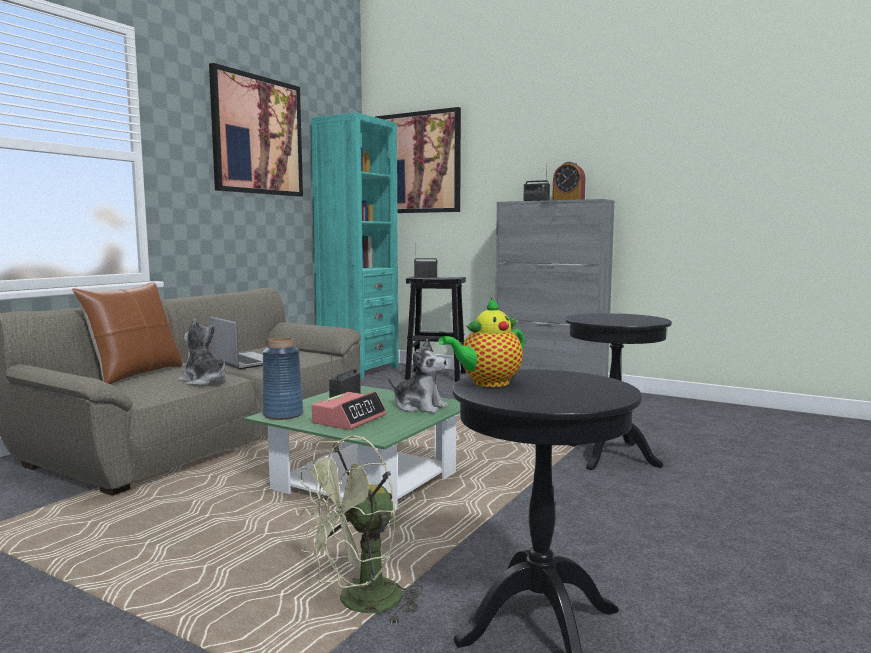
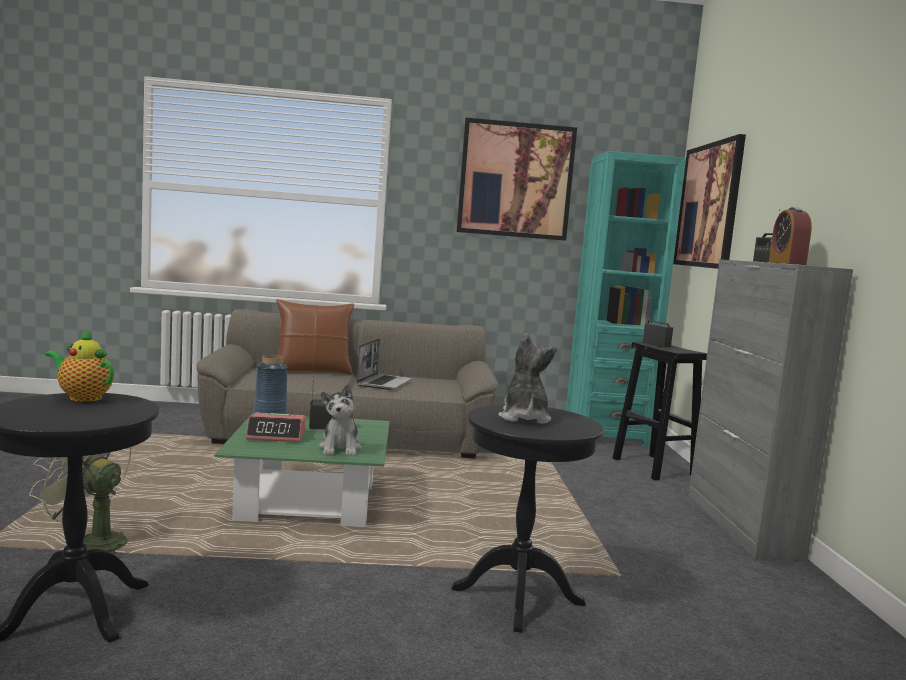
camera: 55 degrees right, 0 degrees up
(204, 381) = (311, 385): plush toy -> plush toy (524, 418)

